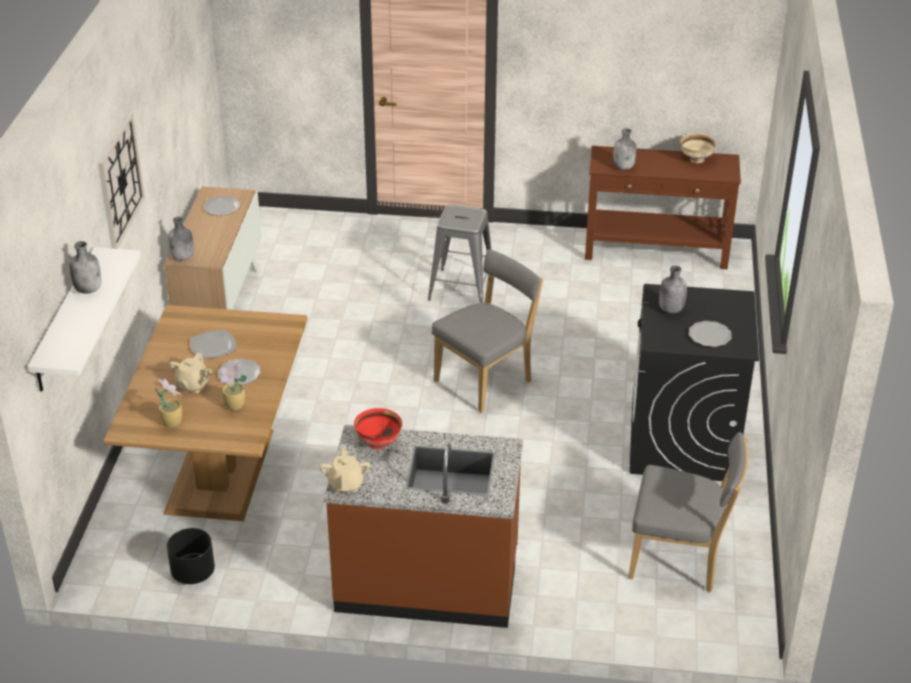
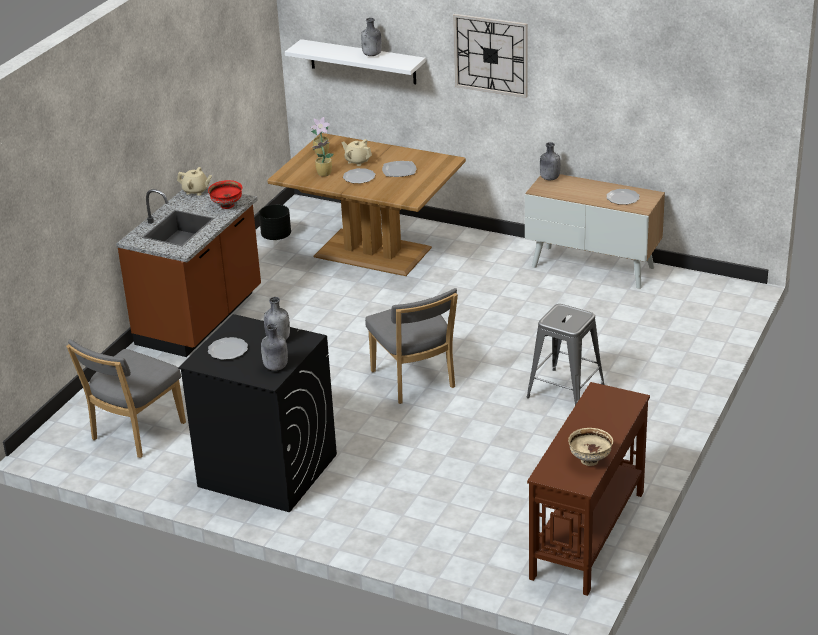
camera: 110 degrees right, 5 degrees down
(624, 167) = (592, 406): grey bottle -> grey bottle (275, 367)

